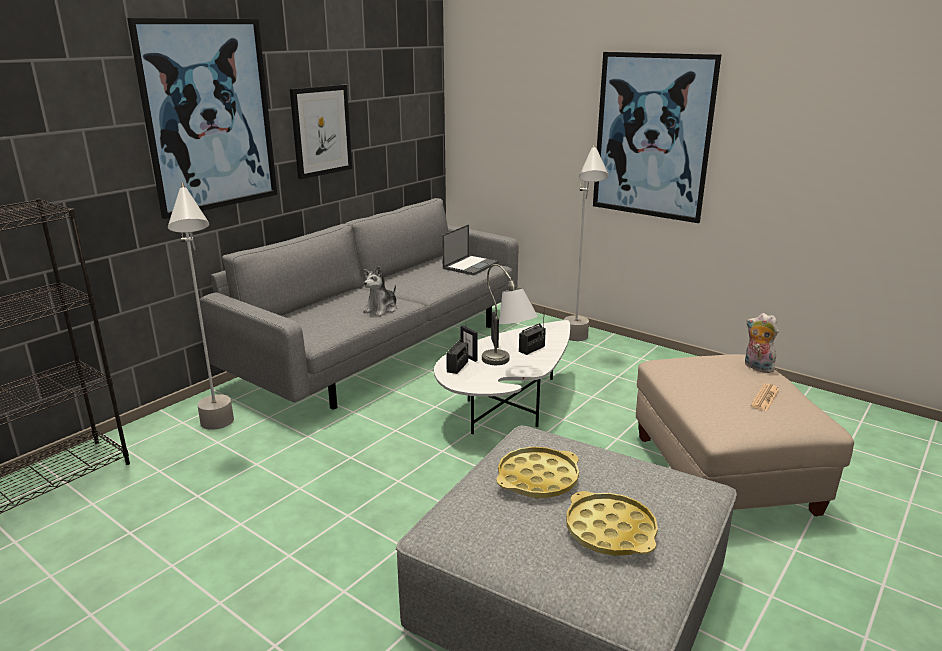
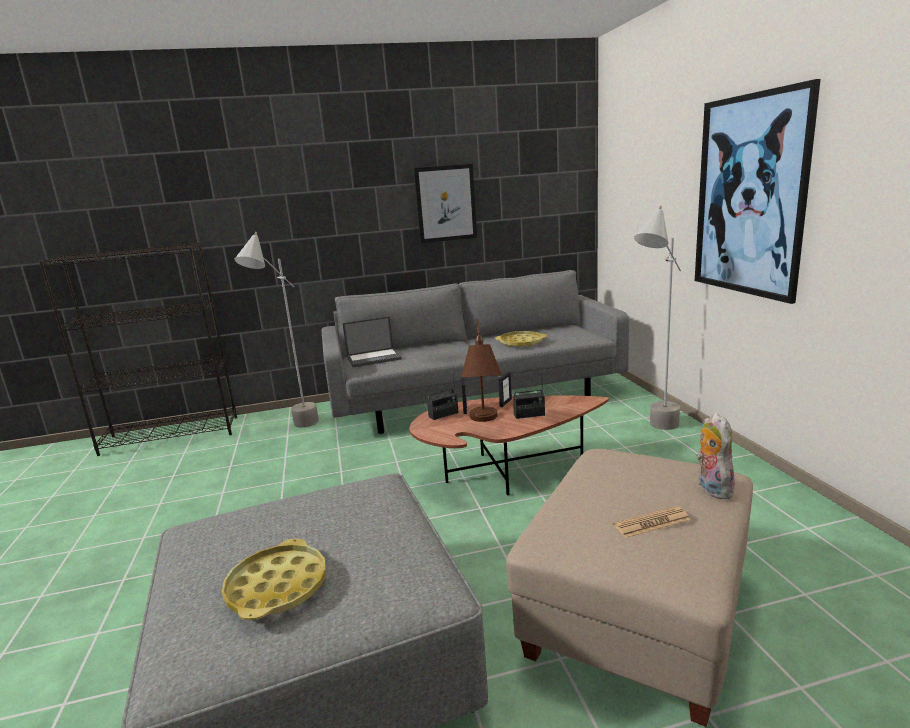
camera: 40 degrees right, 5 degrees down
(209, 116) = (337, 189): picture -> none
(381, 309) = (444, 357): plush toy -> none
(471, 265) = (575, 334): laptop -> laptop (374, 358)
(507, 366) = (483, 424): grey table lamp -> brown table lamp
(507, 409) = (504, 471): white coffee table -> brown coffee table
(538, 479) = (311, 518): yellow tray -> yellow tray (521, 343)

